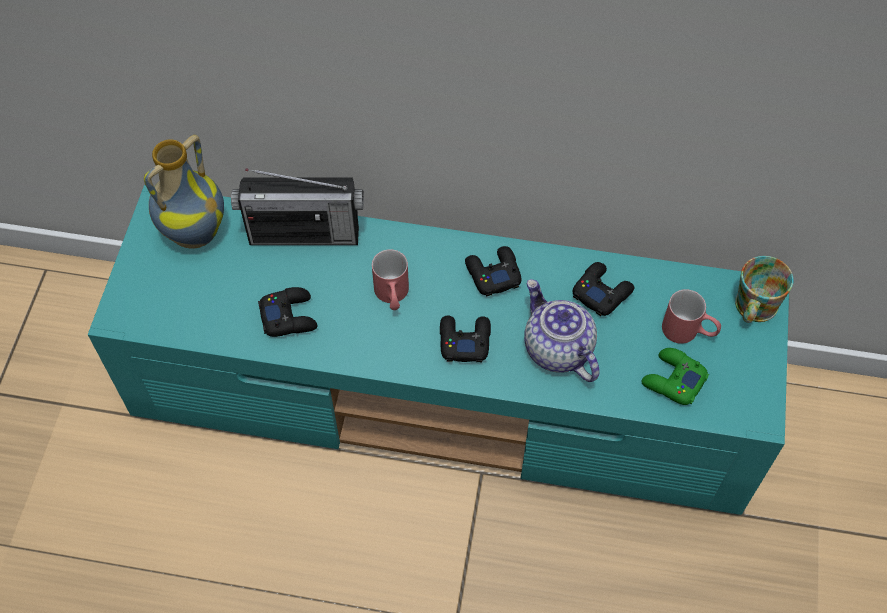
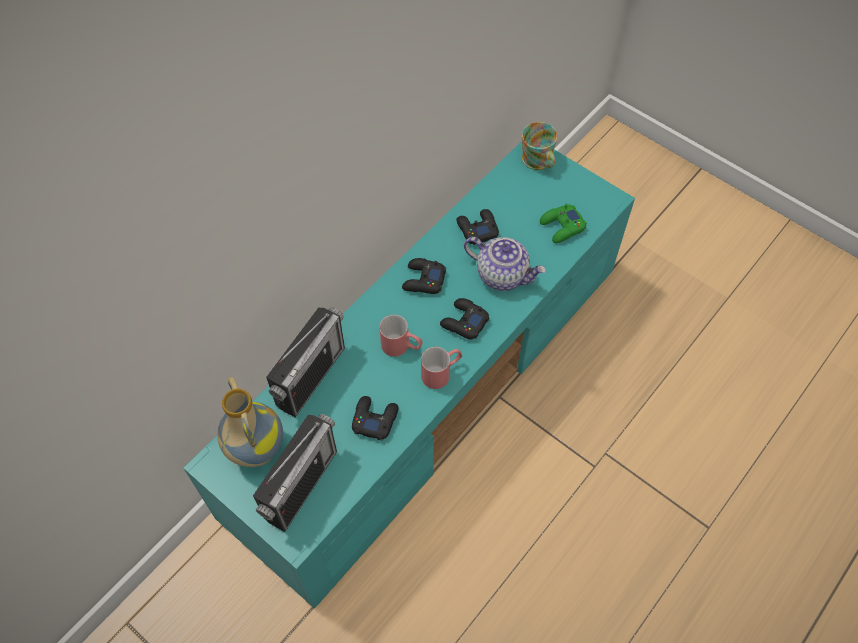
camera: 60 degrees left, 0 degrees up
(177, 290) = (301, 485): none -> radio
(556, 349) = (503, 274): teapot -> teapot turned 150 degrees counterclockwise
(688, 332) = (534, 201): red mug -> red mug (441, 372)

